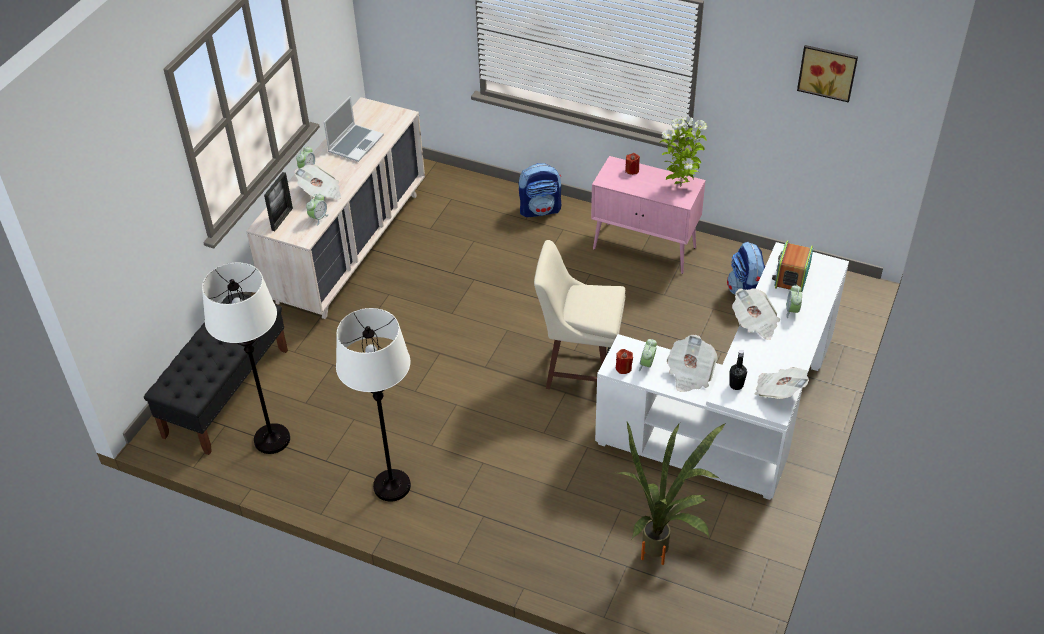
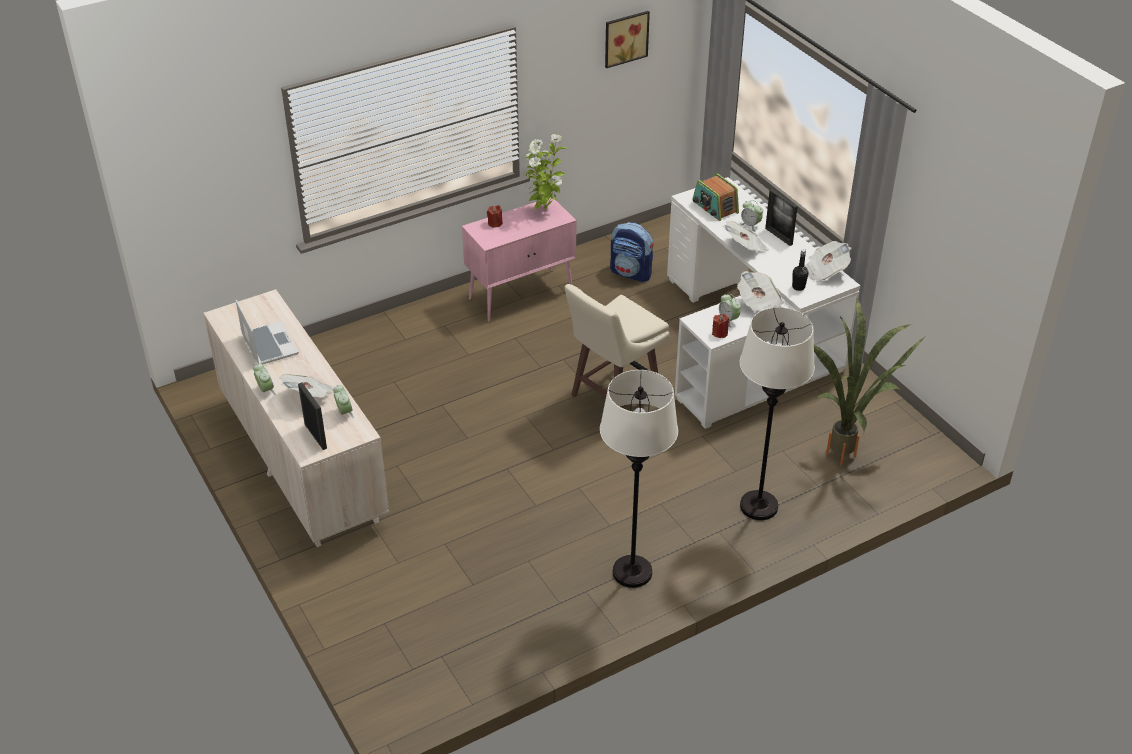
camera: 55 degrees left, 5 degrees down
(226, 392) = (398, 636): black bench -> none
(271, 439) = (495, 629): white floor lamp -> white floor lamp (758, 506)
(540, 210) = (405, 325): backpack -> none
(797, 336) = (778, 236): none -> picture frame

